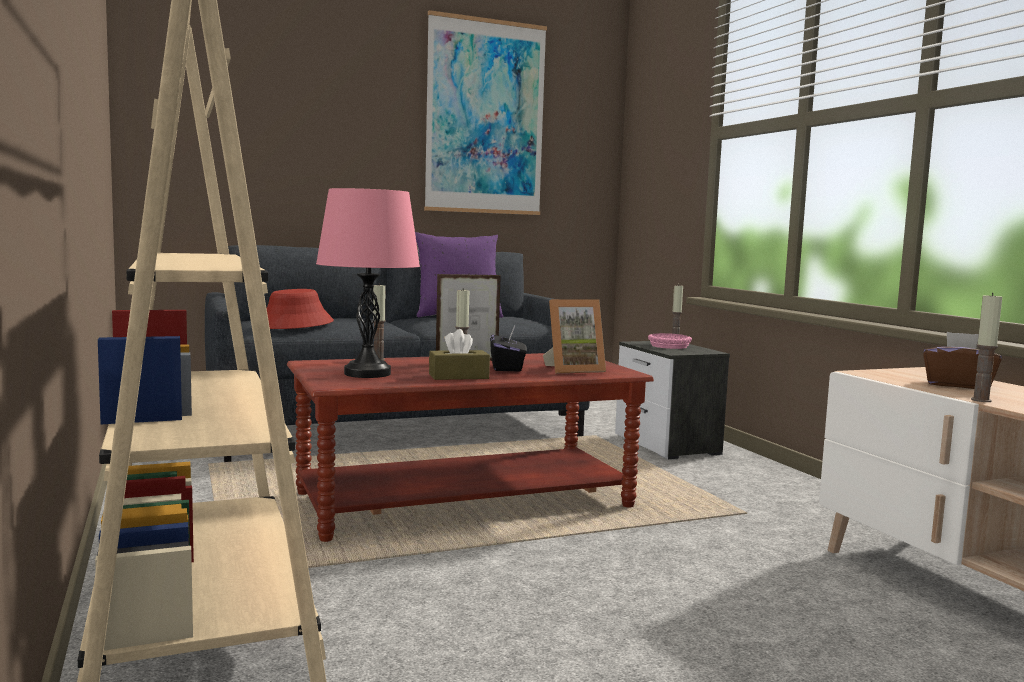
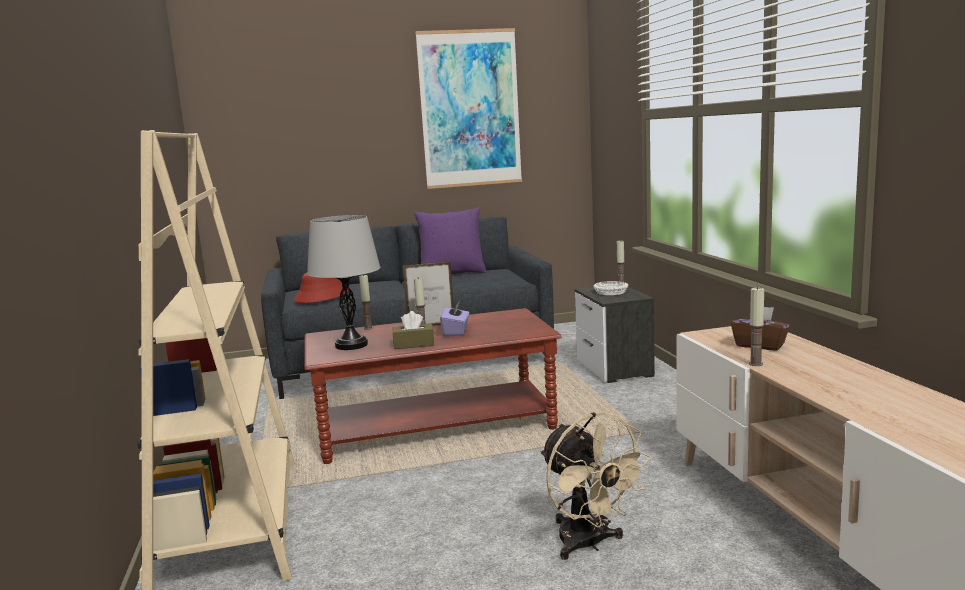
camera: 10 degrees right, 5 degrees up
(367, 373) = (351, 345): pink table lamp -> grey table lamp
(507, 368) = (456, 332): black tissue box -> purple tissue box
(573, 370) = (504, 331): picture frame -> none
(669, 346) = (610, 292): pink bowl -> white bowl
(767, 650) = (589, 544): none -> beige fan

